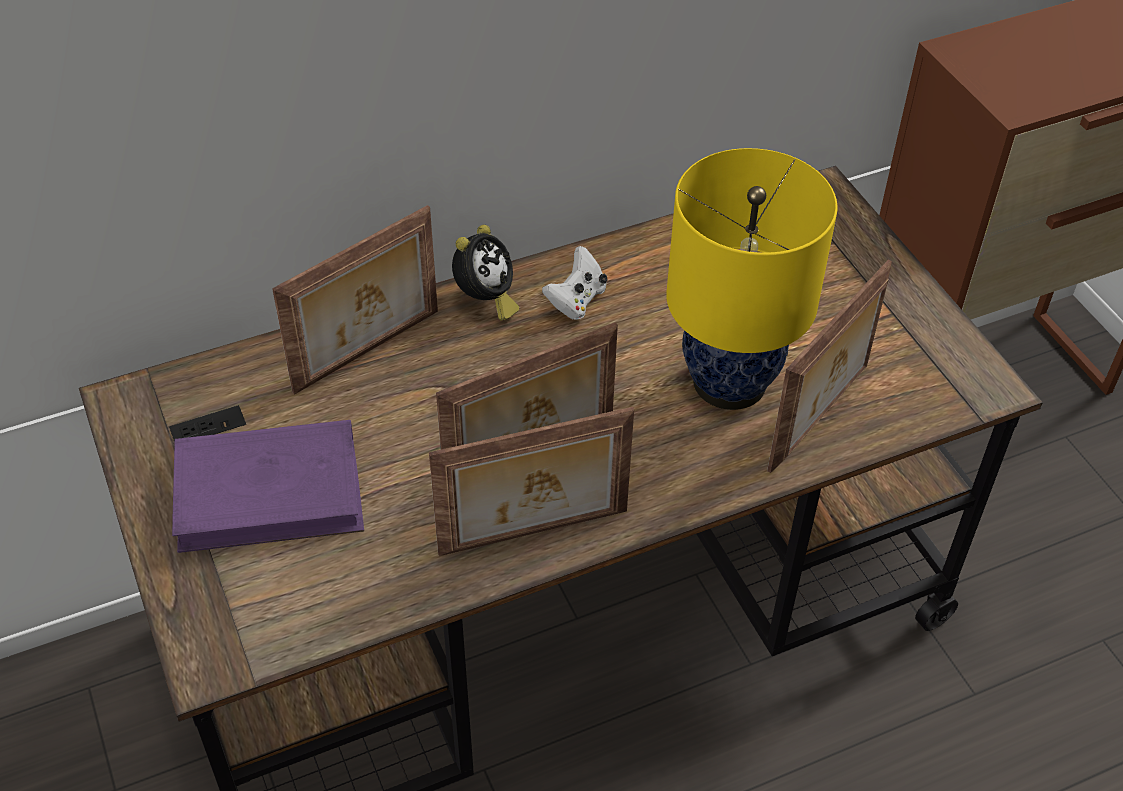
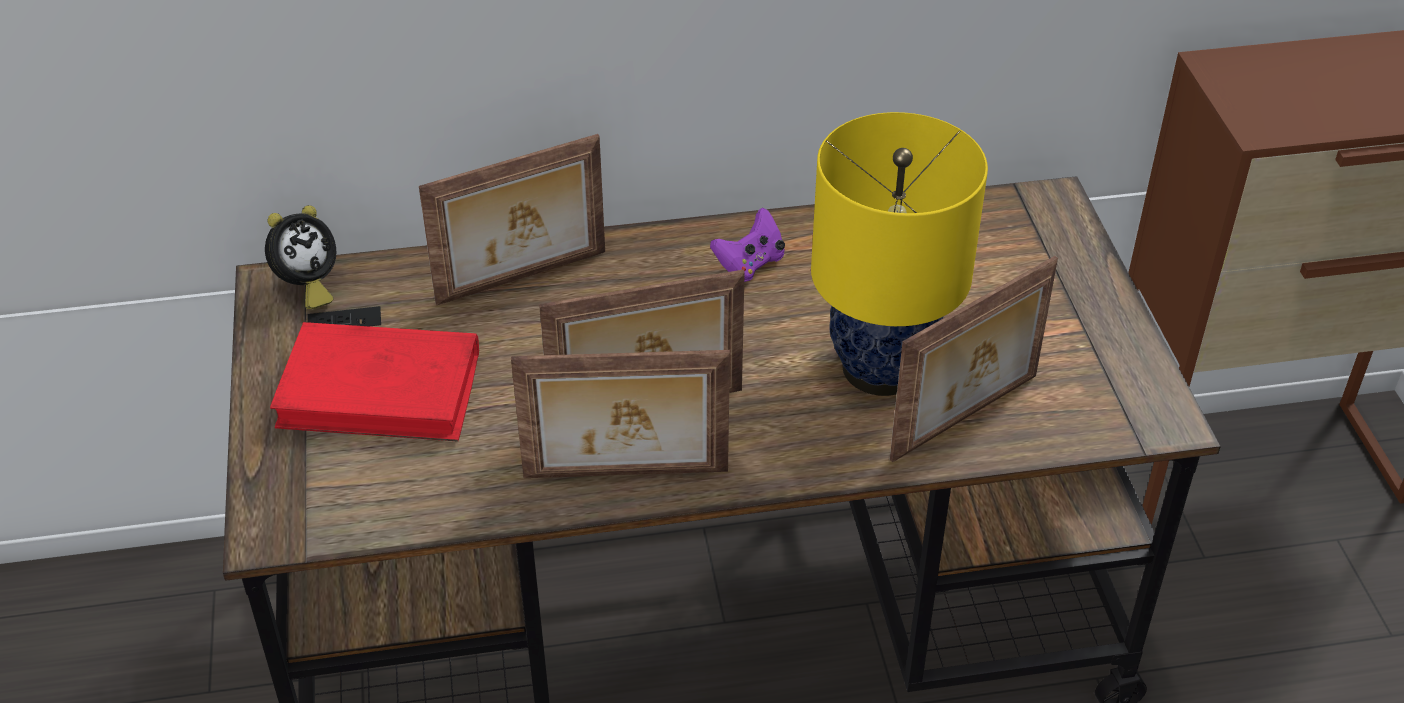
camera: 15 degrees right, 5 degrees down
(270, 492) = (381, 389): purple book -> red book
(485, 300) = (657, 249): alarm clock -> alarm clock (306, 287)
(576, 300) = (750, 264): white game controller -> purple game controller

